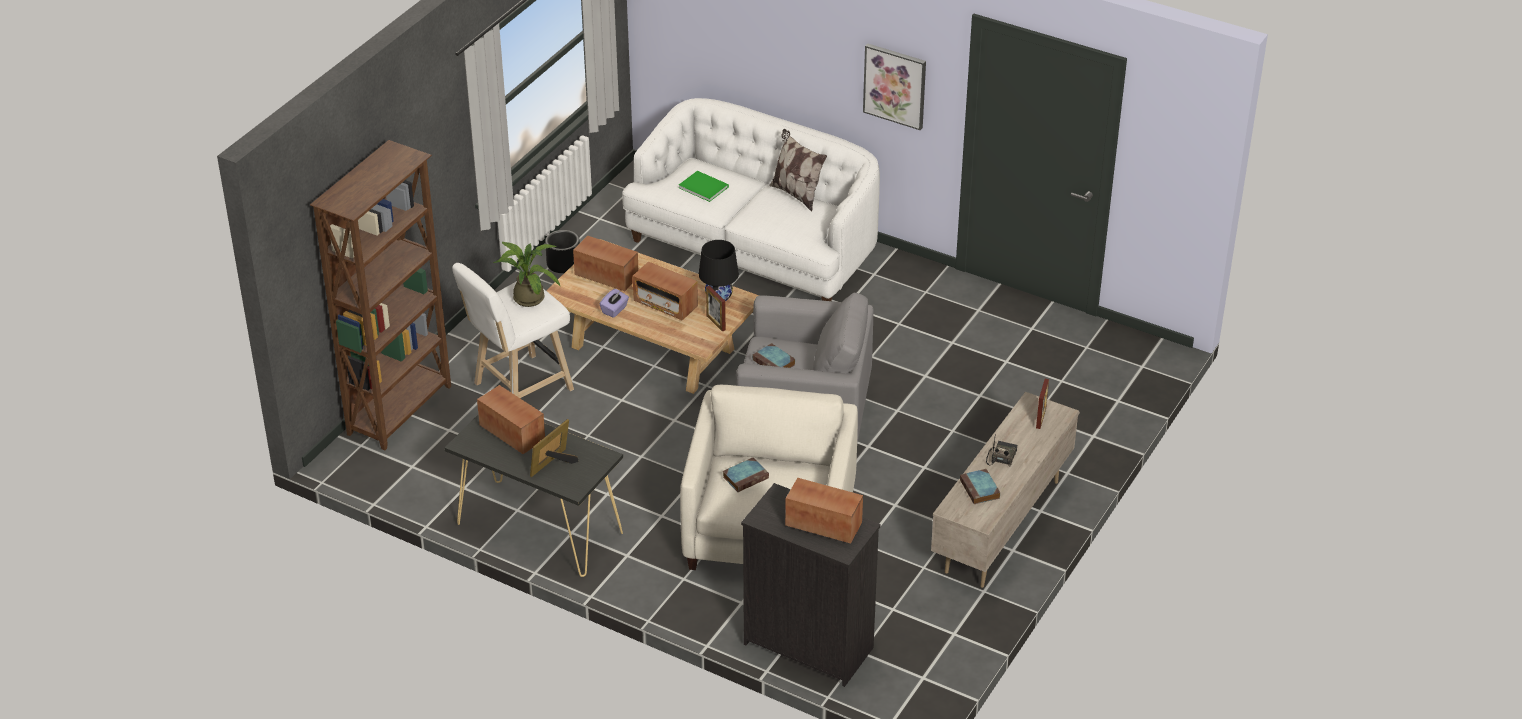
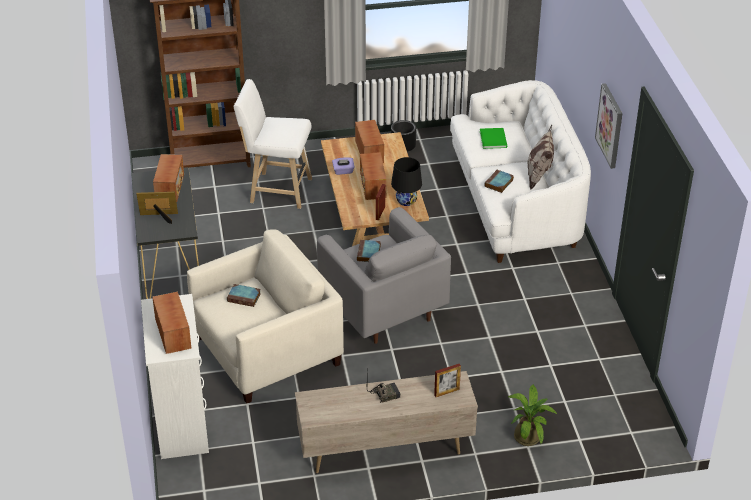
camera: 50 degrees right, 0 degrees up
(527, 296) = (289, 128): potted plant -> potted plant (528, 435)
(808, 645) = (182, 422): black dresser -> white dresser
(980, 490) = (341, 401): book -> book (499, 183)

